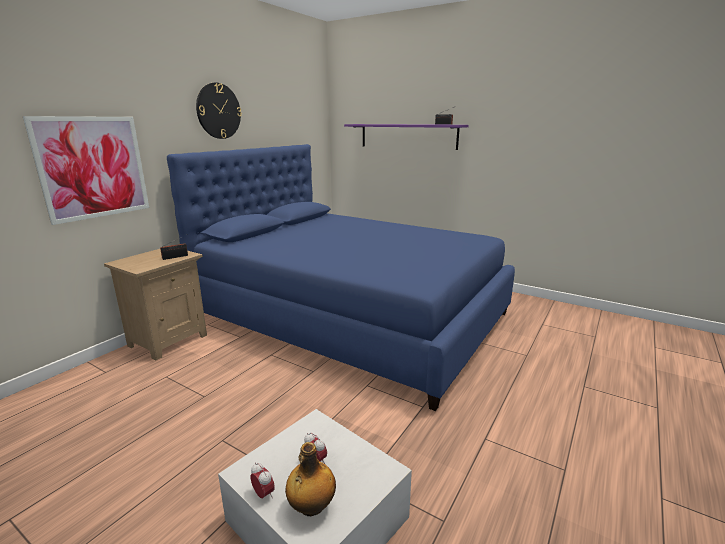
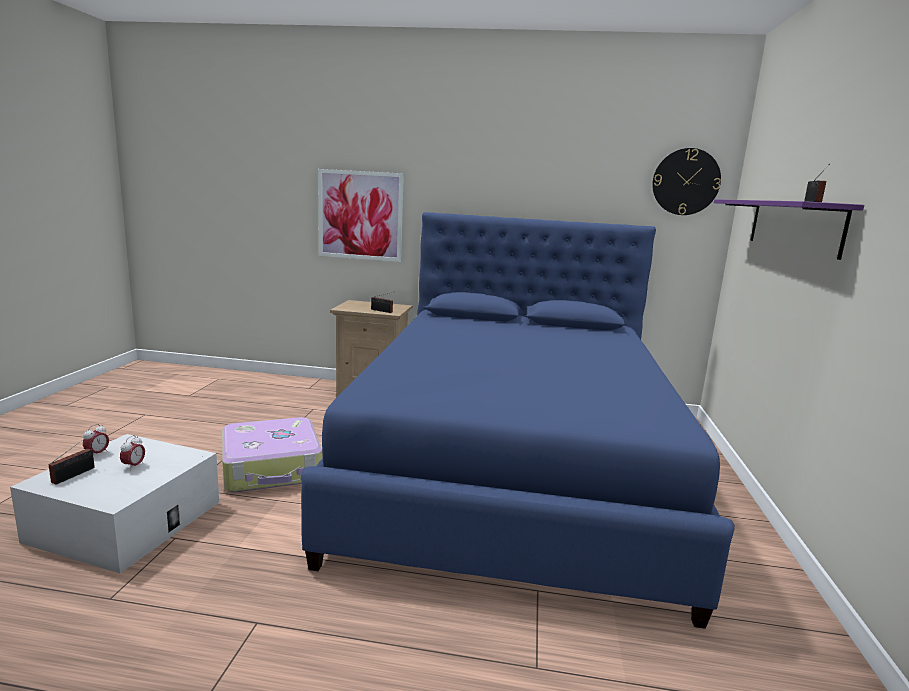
camera: 65 degrees right, 5 degrees down
(218, 111) = (508, 172): wall clock -> wall clock (685, 182)
(275, 414) = (272, 468): none -> suitcase
(311, 507) = (76, 474): bottle -> radio

